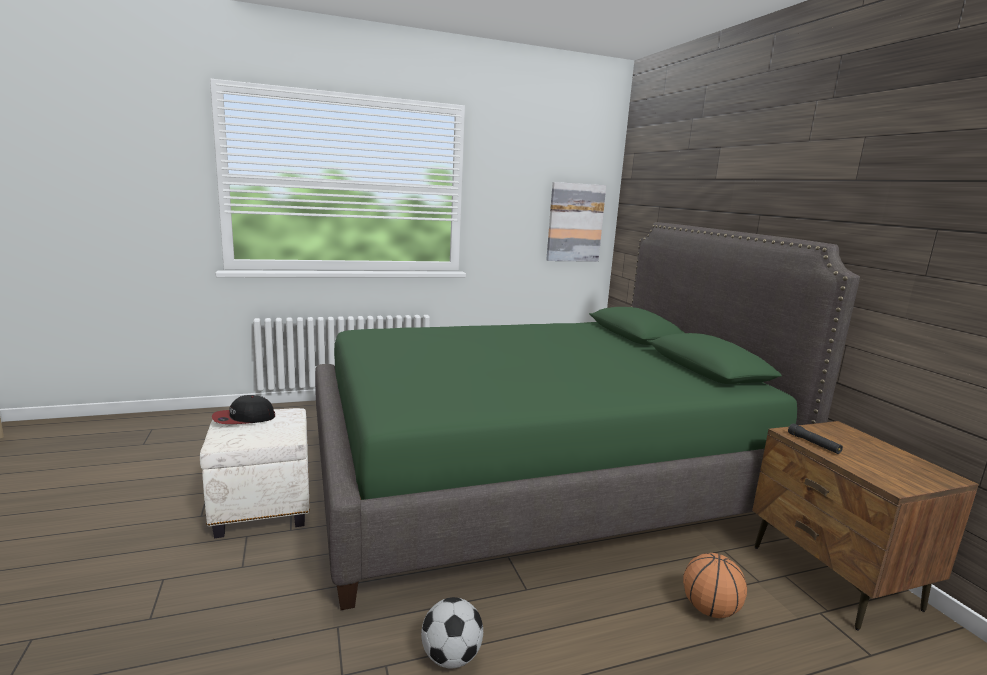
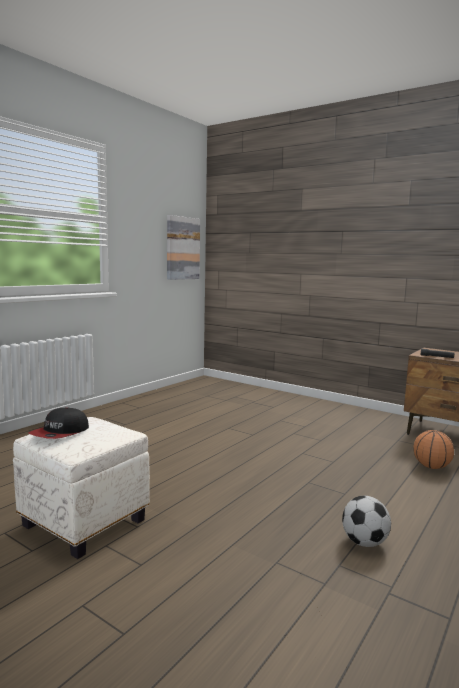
camera: 35 degrees left, 5 degrees down
(534, 474) = (251, 436): green bed -> none

